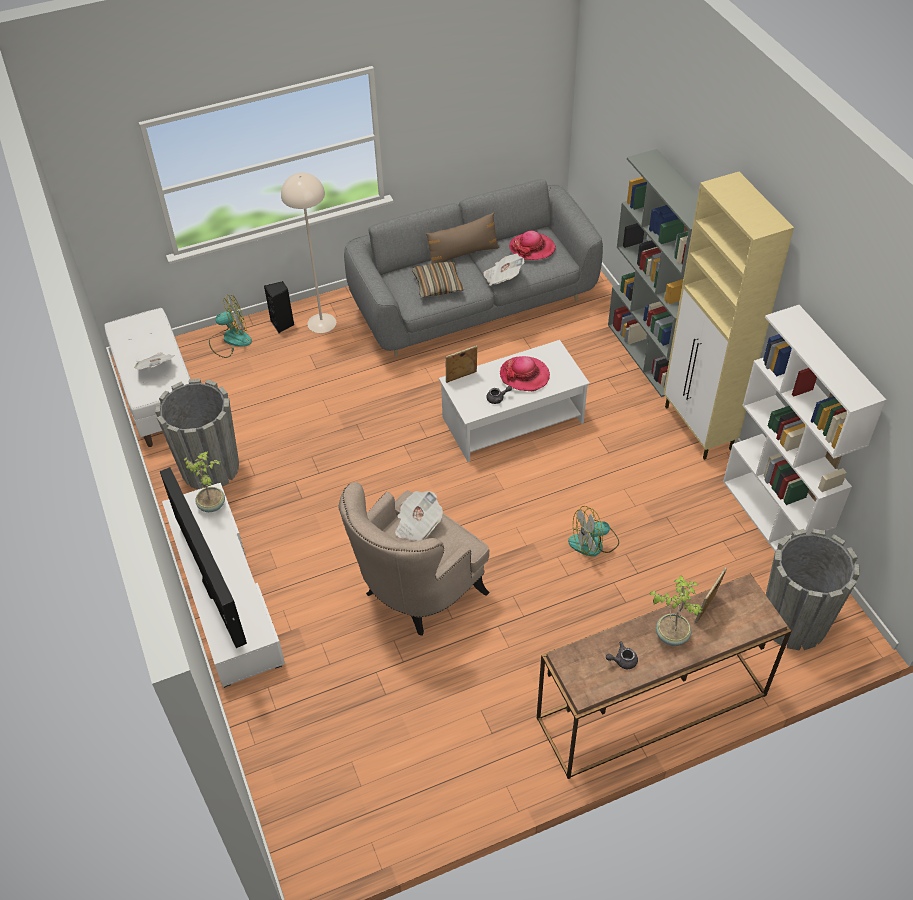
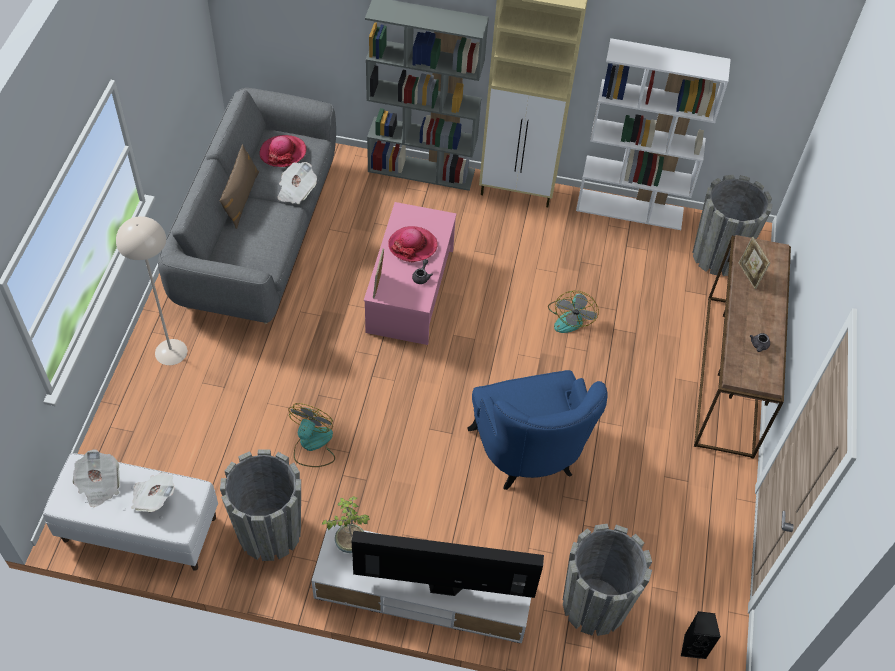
camera: 60 degrees left, 5 degrees up
(230, 340) = (120, 433): fan -> fan (312, 445)
(283, 324) = (142, 381): black speaker -> black speaker (693, 646)
(300, 724) = (594, 605): none -> grey planter
(416, 593) = (529, 455): beige armchair -> blue armchair
(417, 524) = (517, 400): newspaper -> newspaper (99, 485)
(438, 285) = (262, 235): pillow -> none
(513, 419) = (410, 289): white coffee table -> pink coffee table
(671, 634) = (756, 306): potted plant -> none

